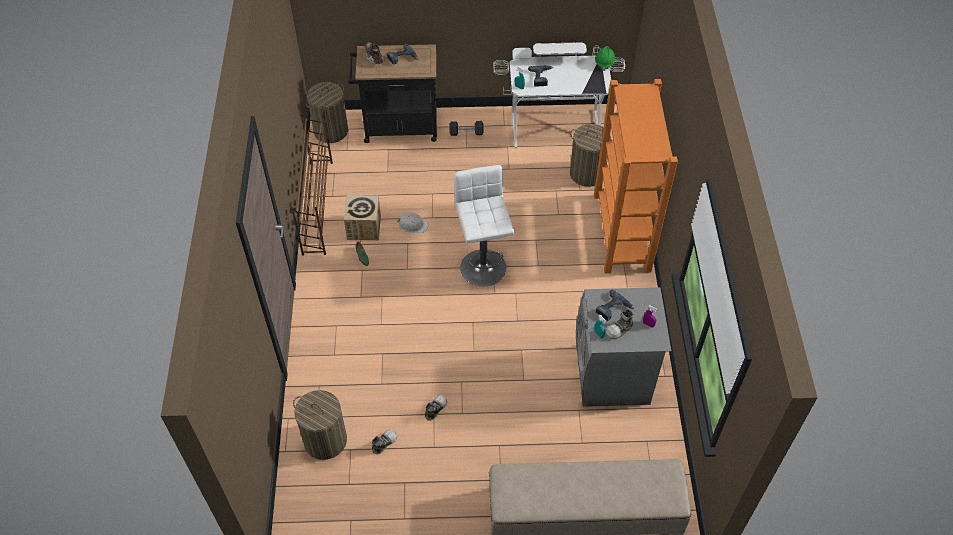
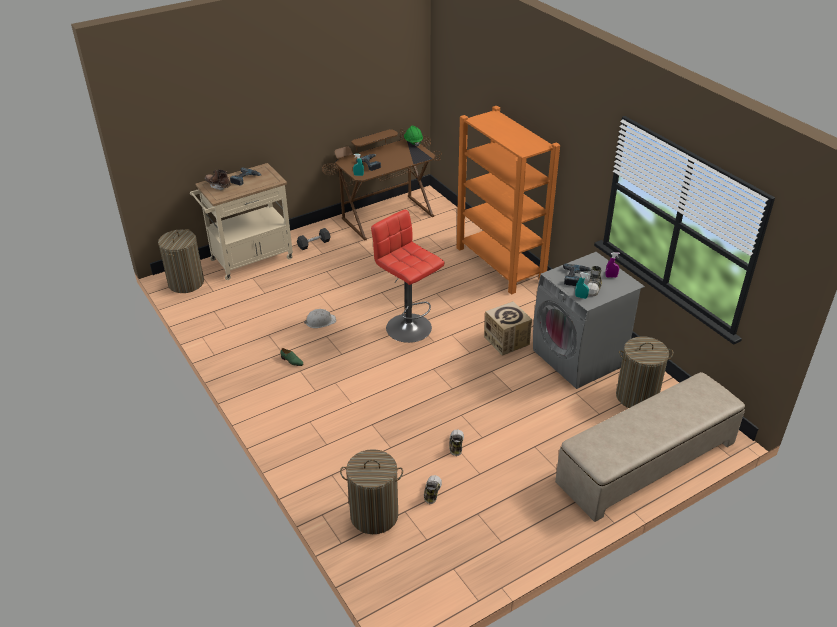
camera: 30 degrees left, 15 degrees down
(318, 206) = (218, 340): brown shoe rack -> none
(364, 227) = (276, 339): cardboard box -> cardboard box (506, 340)
(398, 127) = (249, 260): black cart -> beige cart
(483, 267) = (408, 327): white stool -> red stool
(555, 126) = (386, 216): white desk -> brown desk
(587, 173) = (439, 237): laundry basket -> laundry basket (637, 396)

